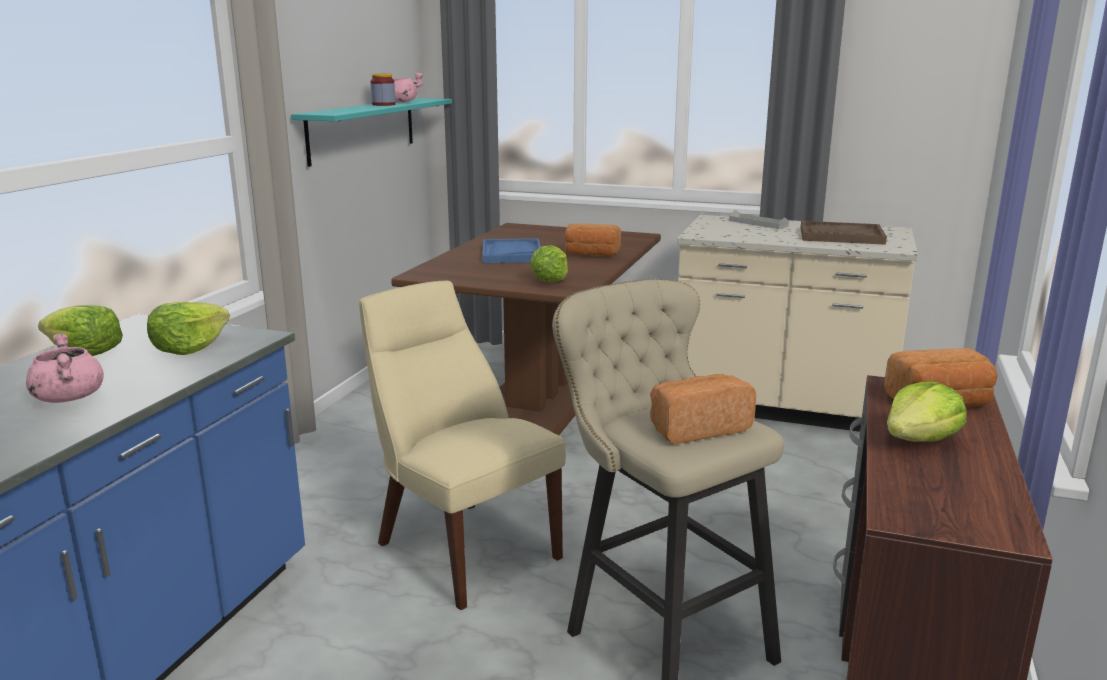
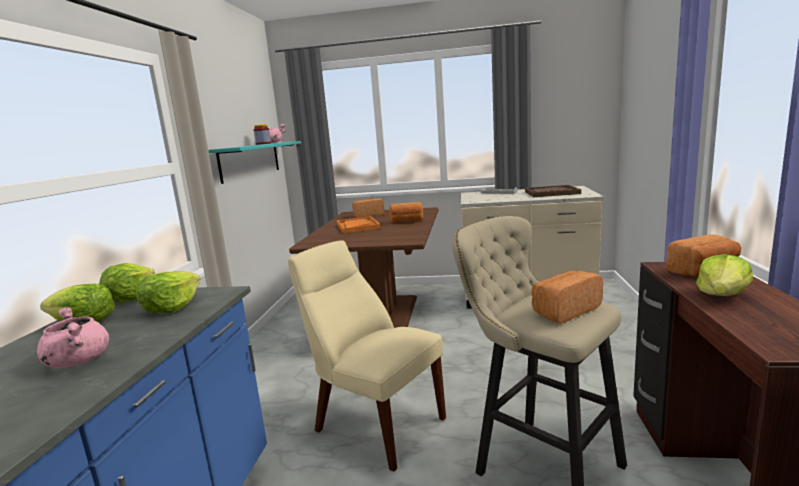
camera: 10 degrees left, 5 degrees down
(511, 253) = (357, 226): blue tray -> orange tray
(540, 235) = (368, 215): none -> bread
(550, 280) = (393, 237): lettuce -> lettuce (131, 299)

